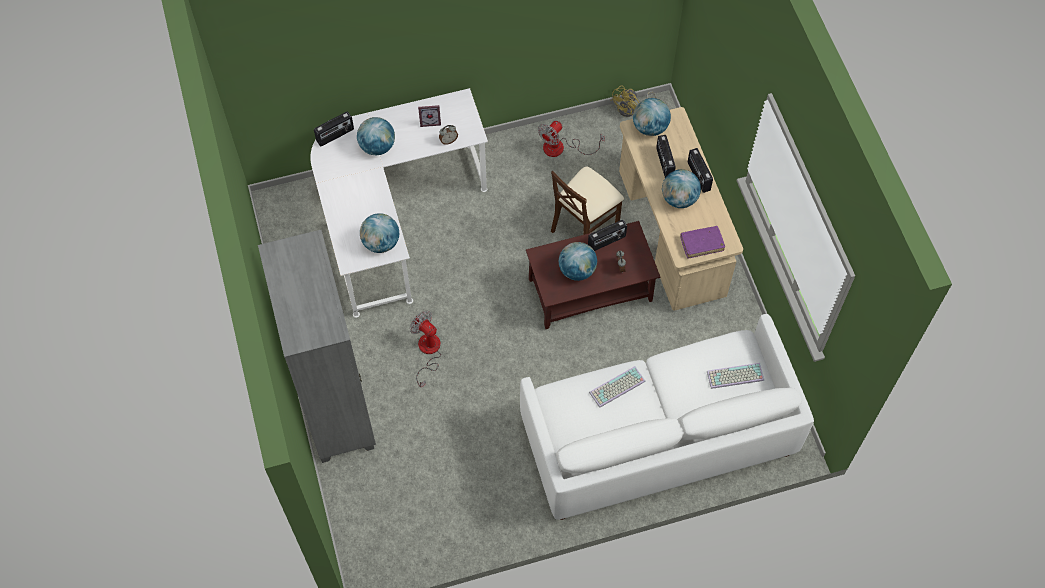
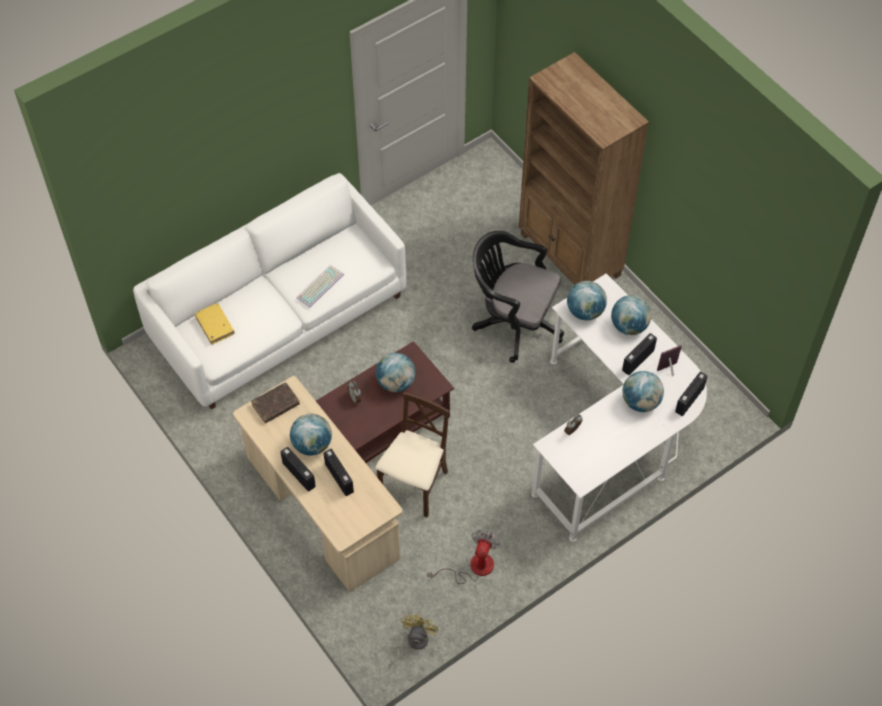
camera: 160 degrees right, 5 degrees down
(337, 406) = (570, 256): grey bookcase -> brown bookcase
(428, 352) = (513, 322): fan -> black office chair
(430, 121) = (602, 446): picture frame -> picture frame (669, 371)
(607, 241) = (377, 419): radio -> radio (637, 360)
(650, 127) = (368, 514): globe -> globe (629, 326)
(701, 244) = (276, 405): purple book -> brown book
(734, 377) = (215, 326): keyboard -> yellow book

